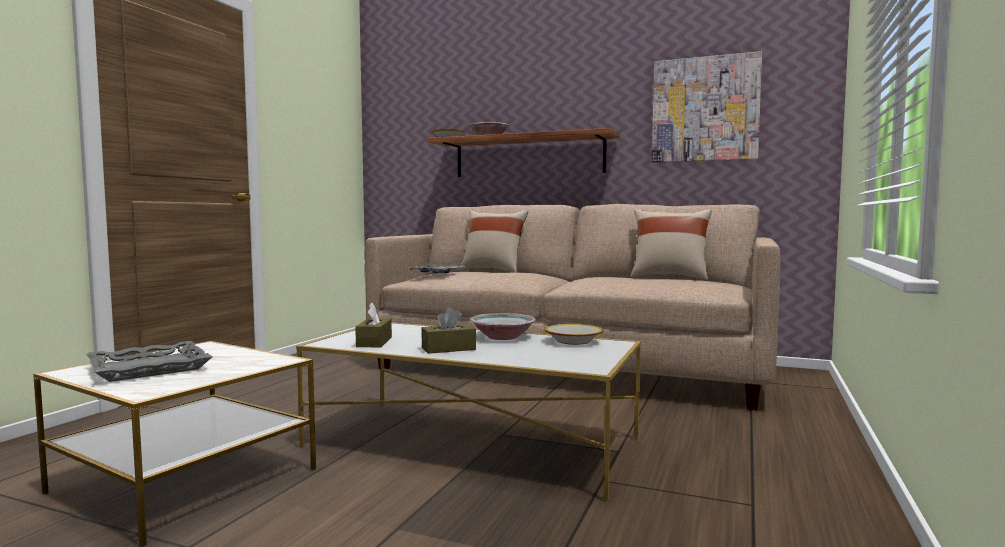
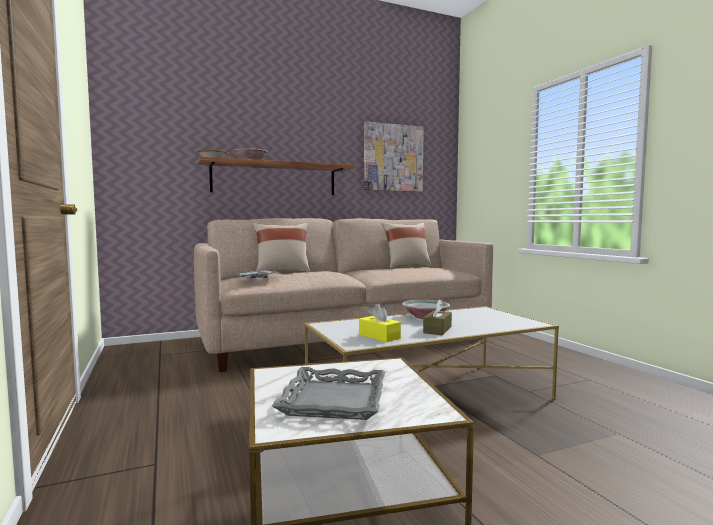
camera: 45 degrees left, 0 degrees up
(374, 342) = (379, 336): brown tissue box -> yellow tissue box
(573, 341) = (465, 312): bowl -> none

